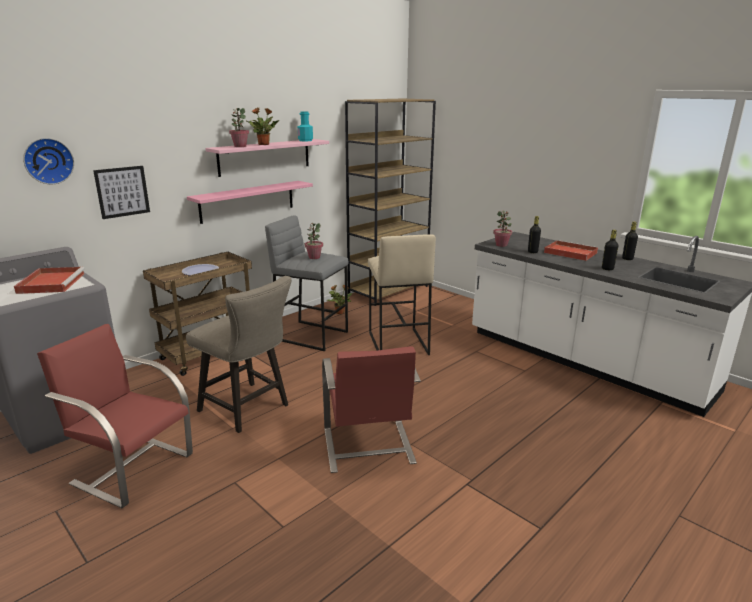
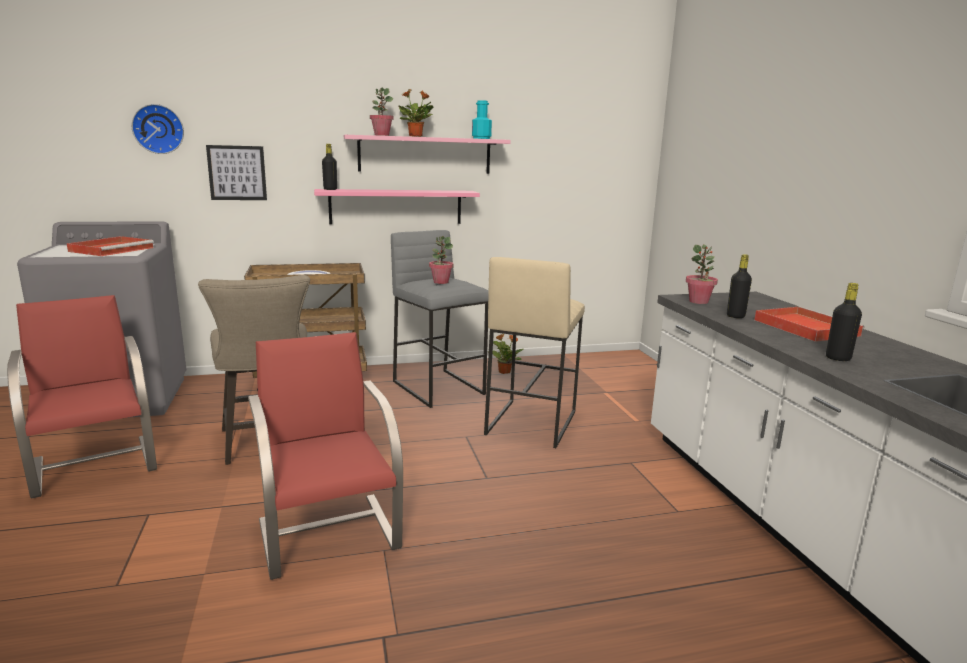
camera: 30 degrees right, 5 degrees down
(368, 447) = (328, 532): red chair -> red chair turned 135 degrees clockwise
(388, 290) = (598, 361): brown bookcase -> none
(627, 259) = (912, 353): black bottle -> black bottle (330, 189)

